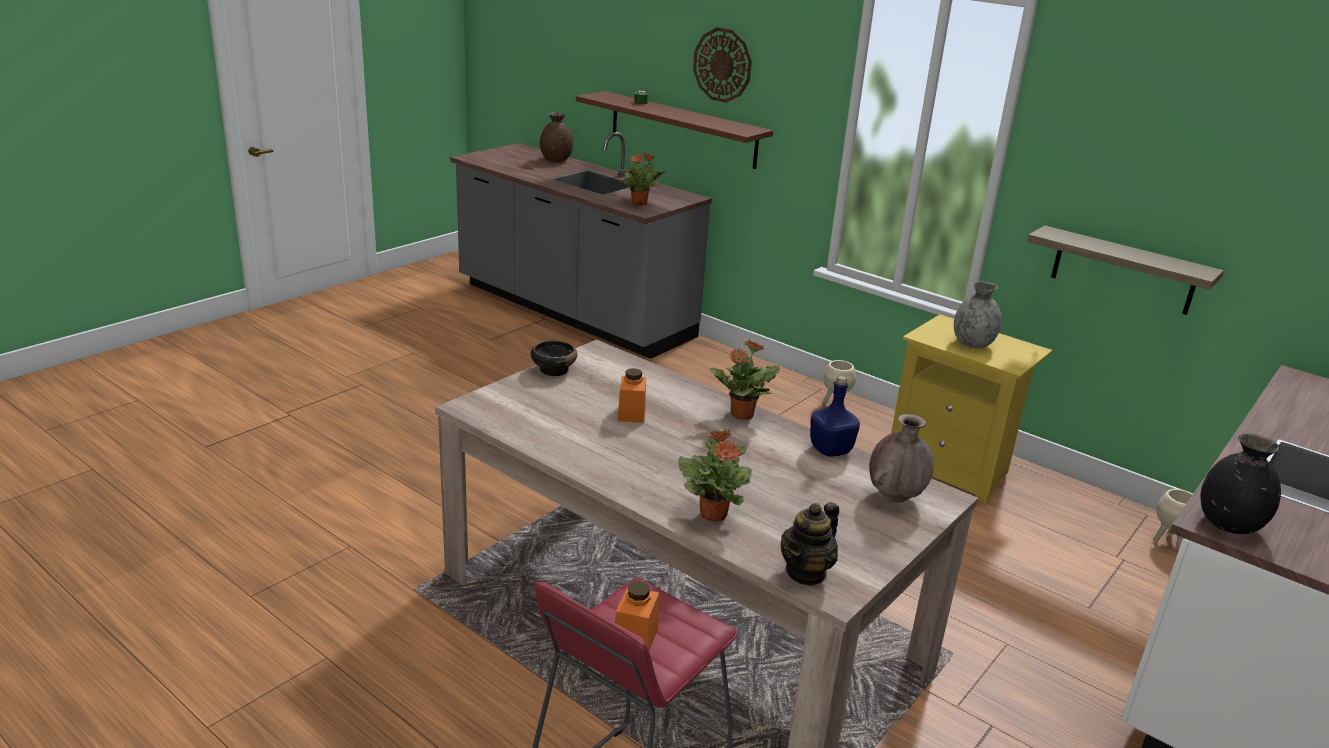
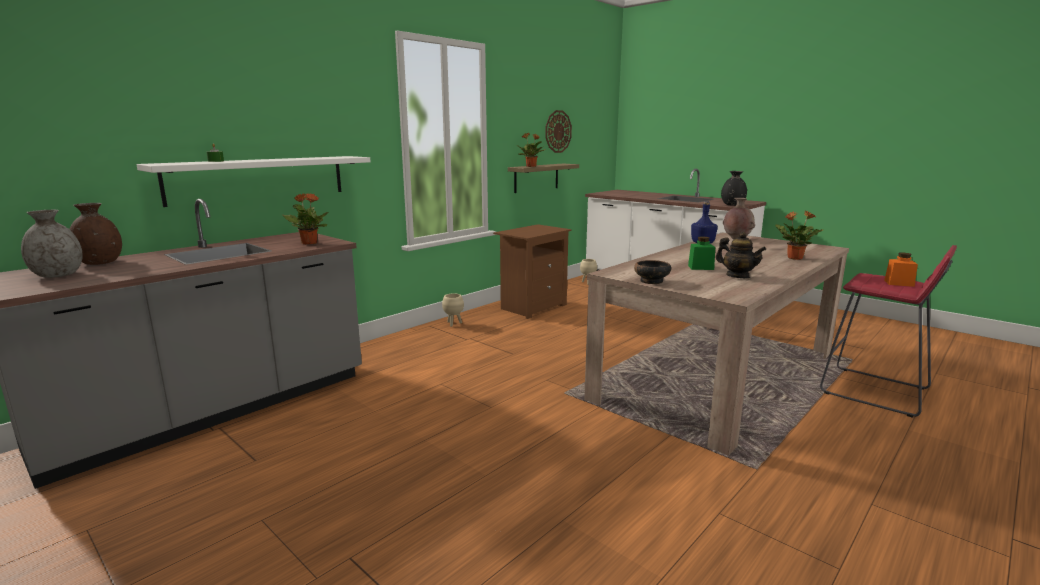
camera: 85 degrees left, 10 degrees down
(631, 414) = (700, 267): orange jar -> green jar
(682, 129) = (259, 179): brown shelf -> white shelf
(722, 65) = (291, 110): wall clock -> wall clock (558, 131)
(741, 415) = (678, 252): potted plant -> potted plant (531, 166)
(806, 572) = (822, 250): teapot -> teapot (737, 276)
(951, 469) = (532, 307): yellow nightstand -> brown nightstand
(972, 344) = (534, 231): grey vase -> grey vase (57, 275)

